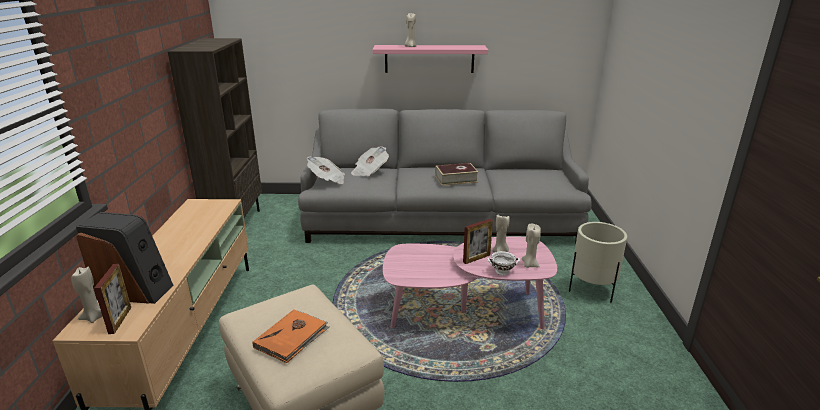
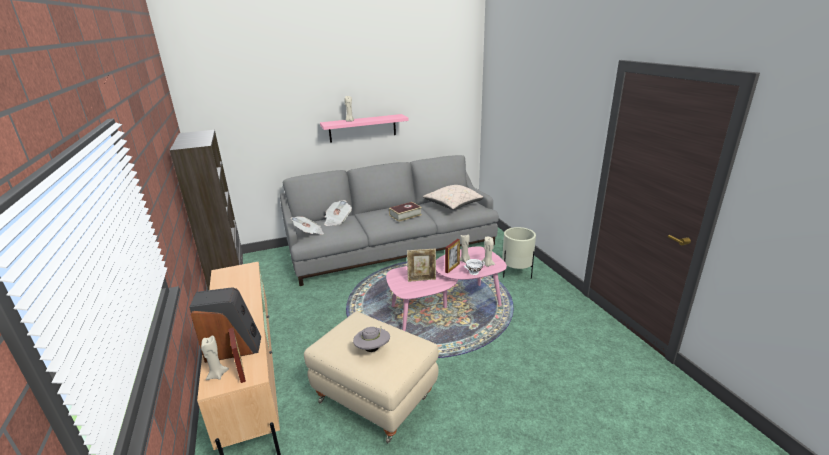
camera: 20 degrees left, 0 degrees up
(292, 337) = (372, 349): orange book -> grey hat
(430, 265) = (422, 279): none -> picture frame
(528, 177) = (452, 205): none -> beige pillow

